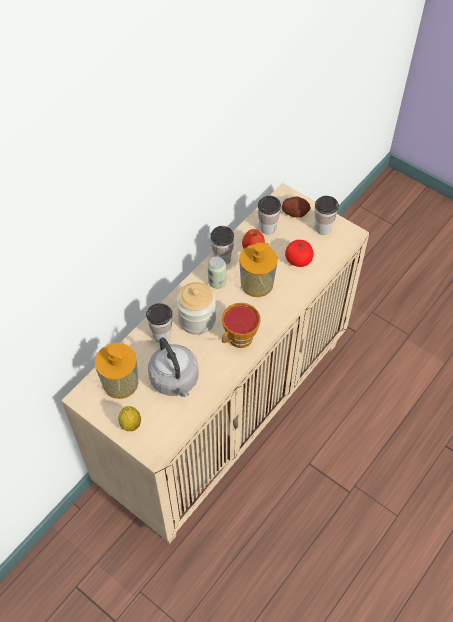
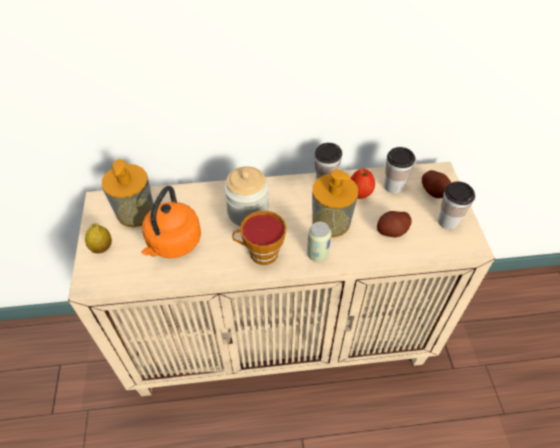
camera: 45 degrees right, 5 degrees down
(162, 335) = (207, 202): cup -> none
(175, 381) = (173, 244): grey kettle -> orange kettle
(217, 282) = (298, 197): can -> can (317, 254)
(298, 260) = (392, 231): tomato -> potato

